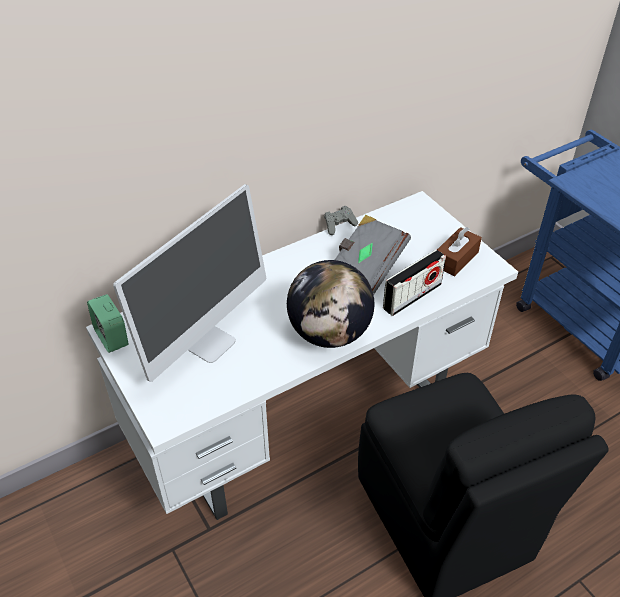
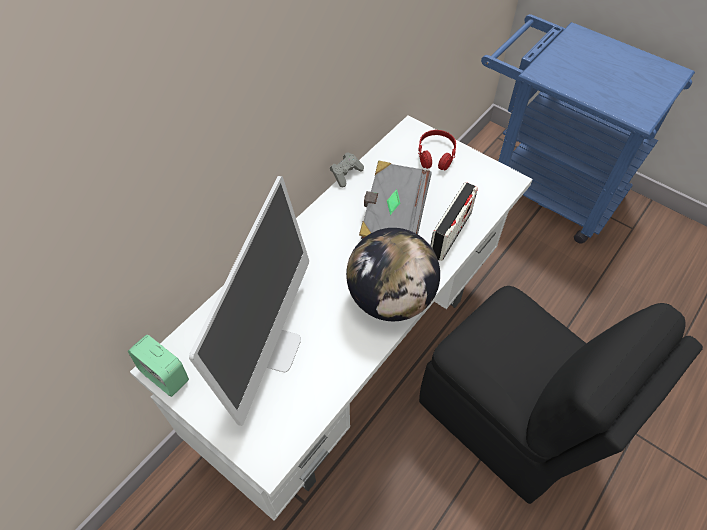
camera: 20 degrees left, 10 degrees up
(432, 229) = (436, 155): none -> red headphones
(456, 259) = (472, 181): brown tissue box -> none

